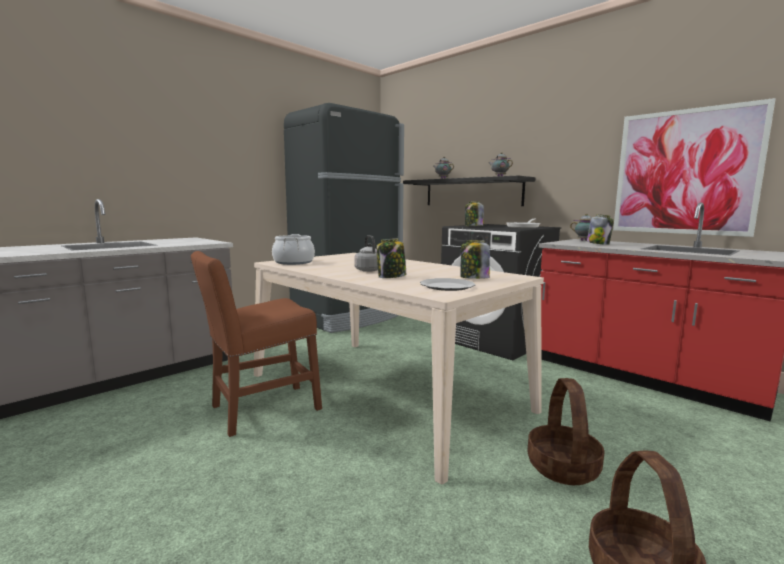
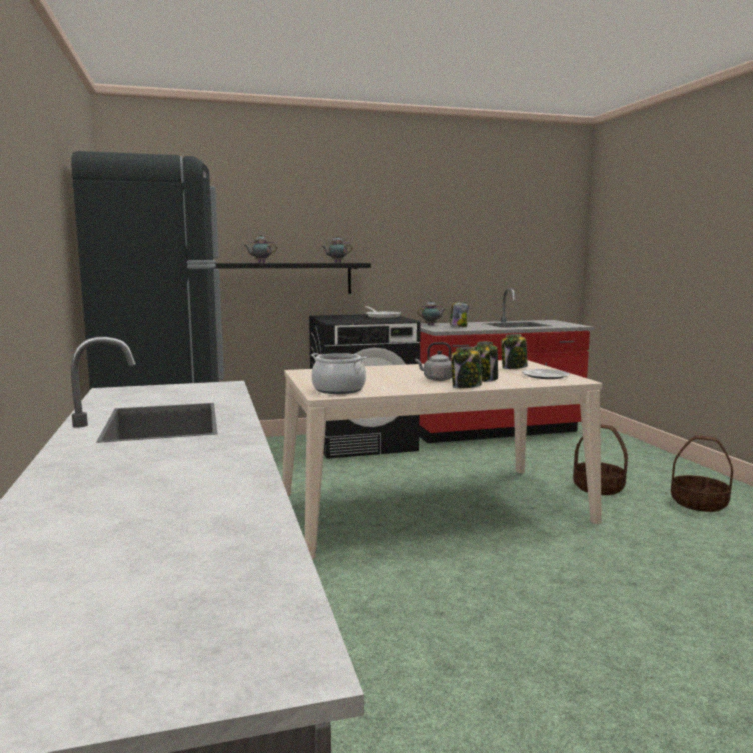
camera: 60 degrees left, 0 degrees up
(260, 410) = (418, 567): brown chair -> none
(473, 226) = (347, 320): jar -> jar (466, 387)
(684, 172) = (484, 263): picture -> none

